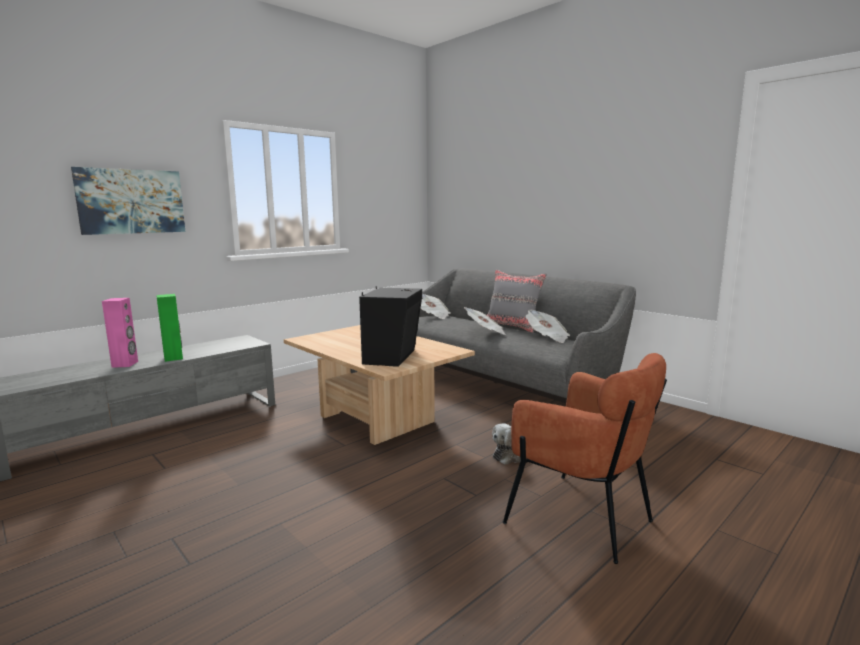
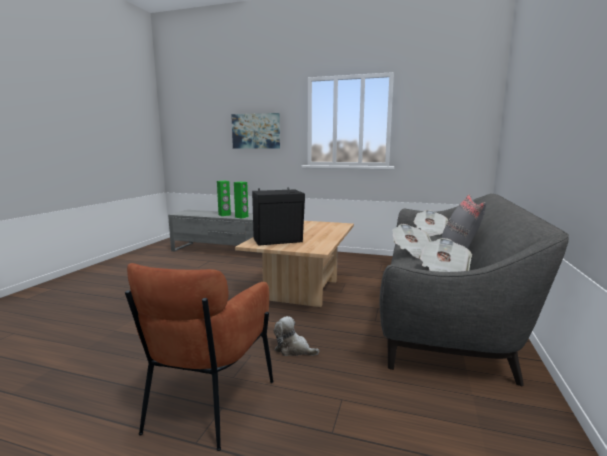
camera: 60 degrees right, 0 degrees up
(125, 364) = (224, 215): pink speaker -> green speaker

